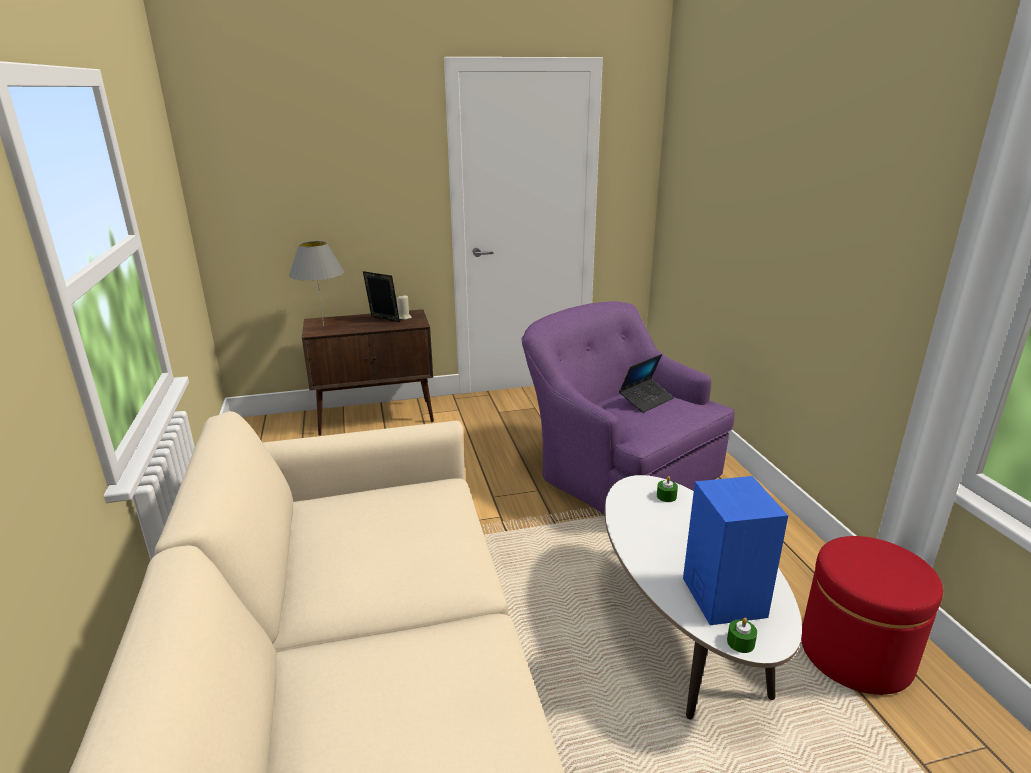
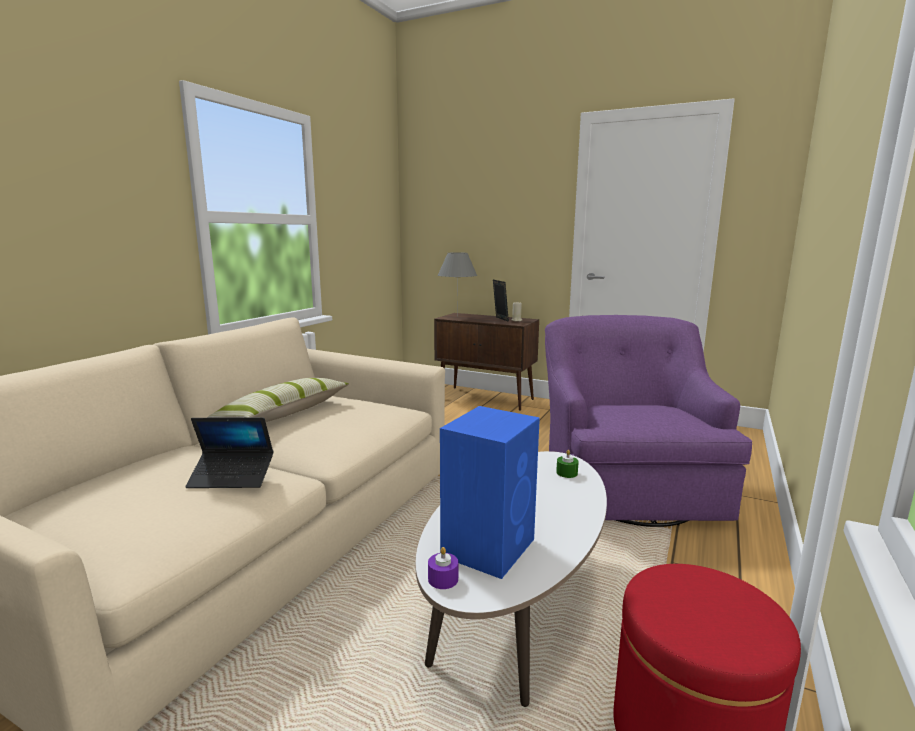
camera: 40 degrees right, 10 degrees down
(331, 552) = (284, 414): none -> pillow
(646, 400) = (651, 407): laptop -> laptop (232, 477)
(740, 642) = (443, 579): green candle -> purple candle

